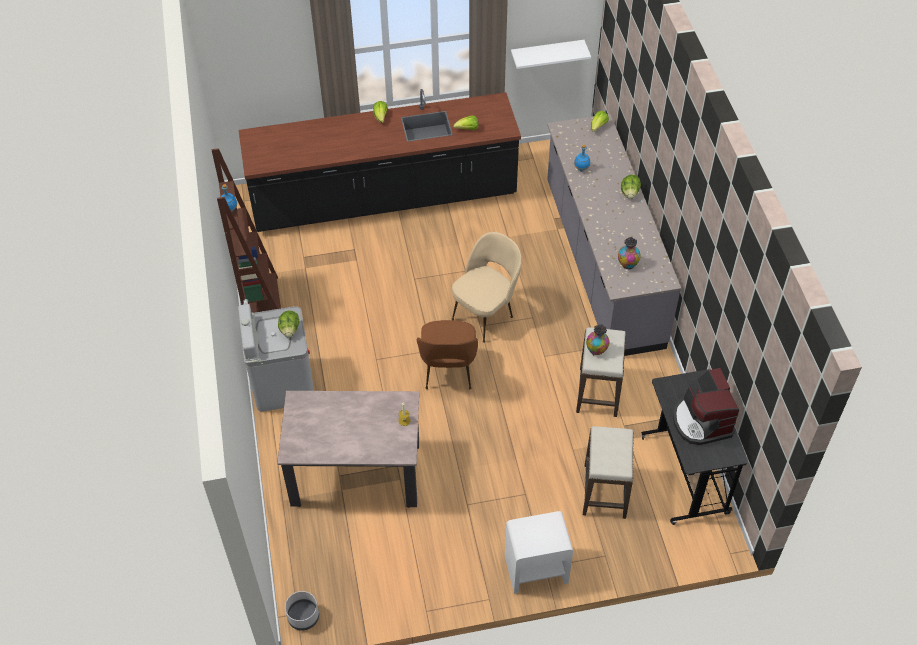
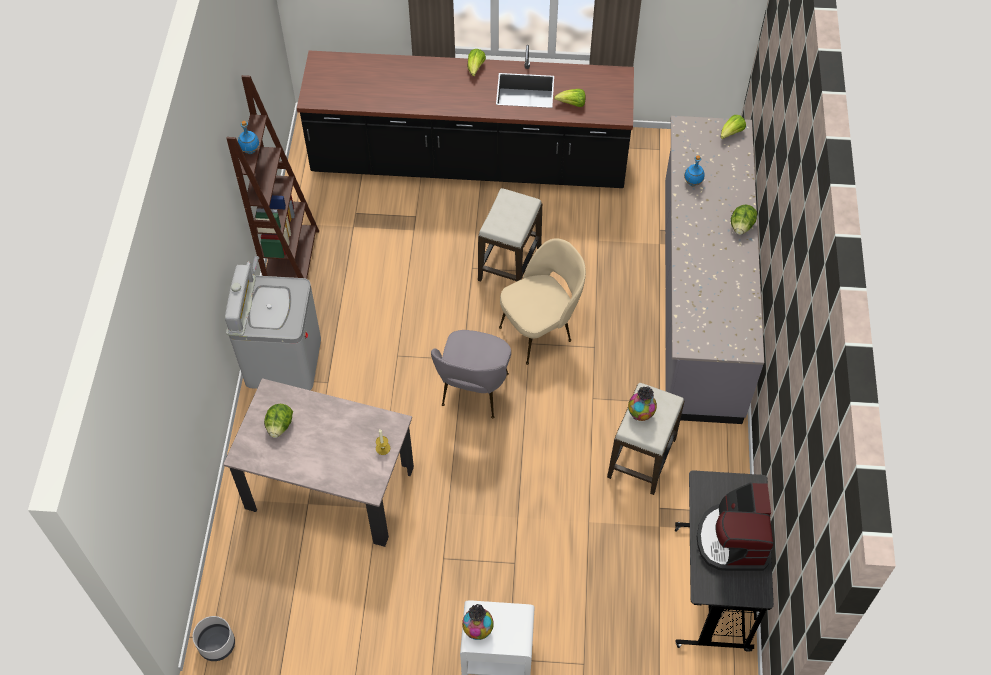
camera: 15 degrees right, 5 degrees up
(289, 330) = (289, 306): lettuce -> lettuce (280, 426)
(448, 375) = (473, 395): brown chair -> grey chair
(547, 54) = (693, 30): white shelf -> none
(604, 491) = (609, 583): stool -> stool (509, 263)
(627, 264) = (708, 317): vase -> vase (478, 630)

